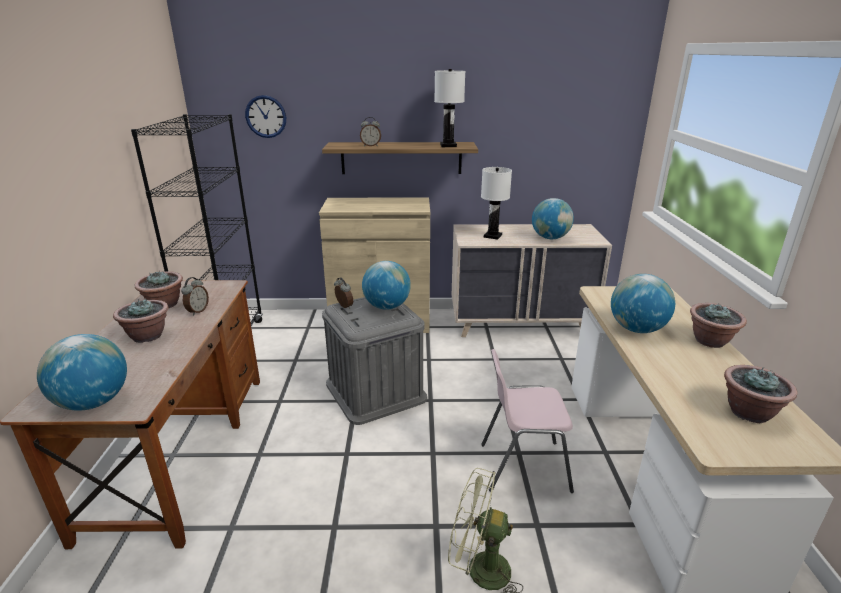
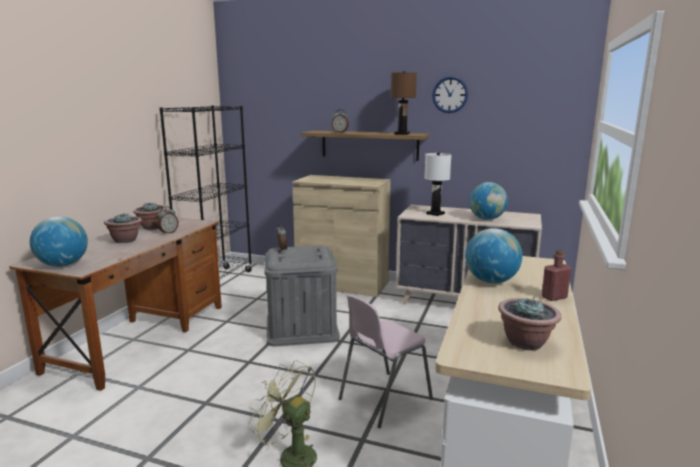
camera: 20 degrees right, 10 degrees down
(266, 116) = (271, 110): wall clock -> wall clock (450, 95)
(386, 307) = (313, 253): globe -> none
(448, 145) = (401, 134): white table lamp -> brown table lamp
(523, 466) = (383, 399): pink chair -> pink chair turned 60 degrees counterclockwise
(710, 341) = (554, 297): potted plant -> red bottle

